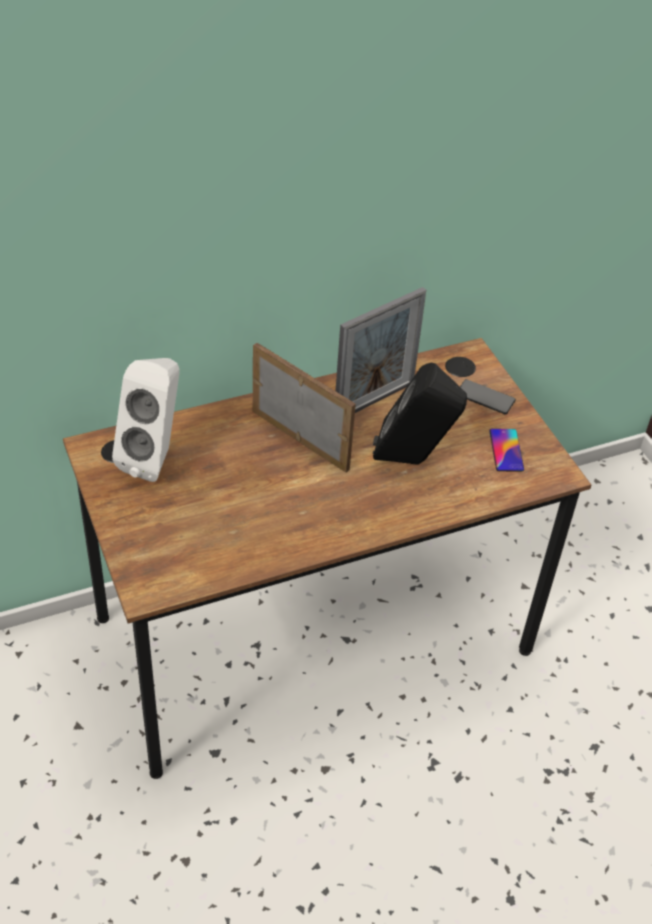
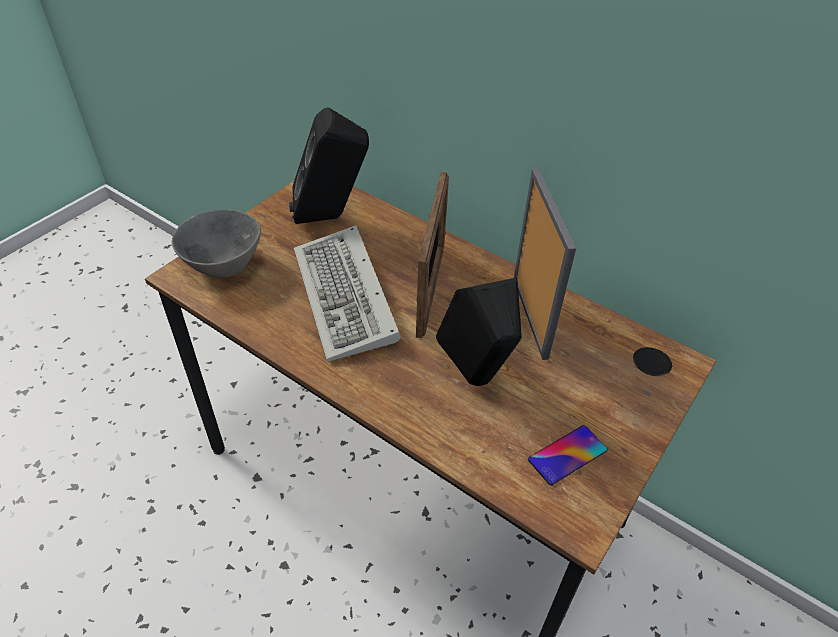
camera: 60 degrees right, 0 degrees up
(155, 458) = (331, 217): white speaker -> black speaker
(155, 556) = (222, 264): none -> grey bowl
(270, 492) = (347, 298): none -> keyboard
(374, 401) = (530, 316): picture frame -> picture frame turned 120 degrees counterclockwise
(485, 398) = (628, 401): phone -> none

